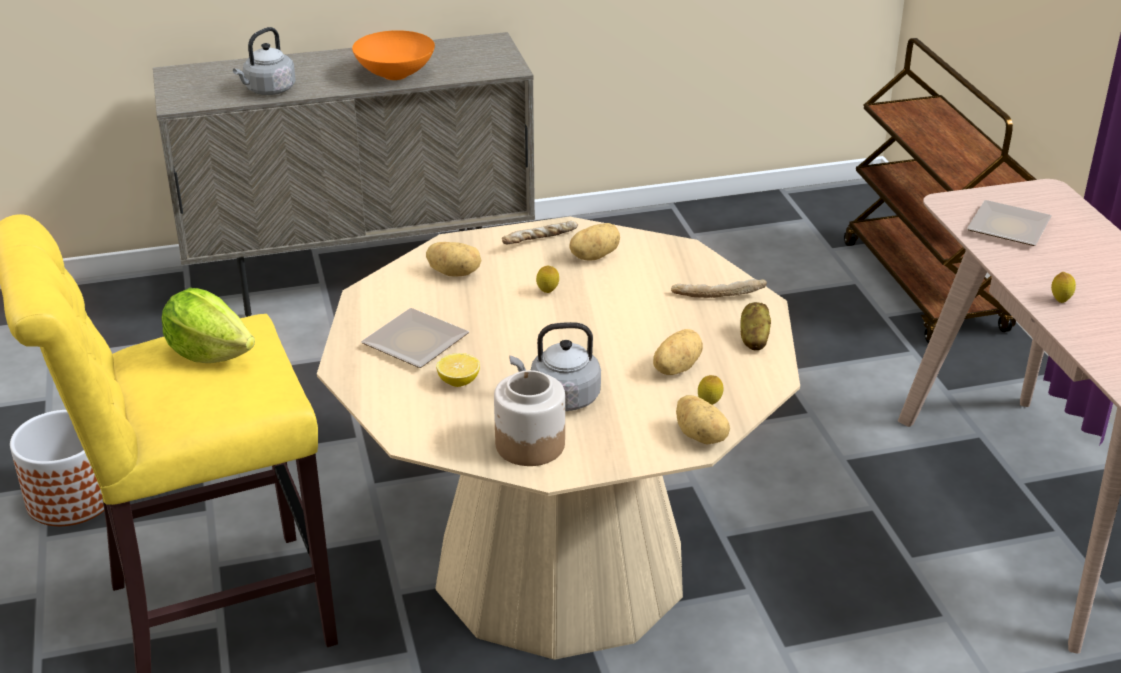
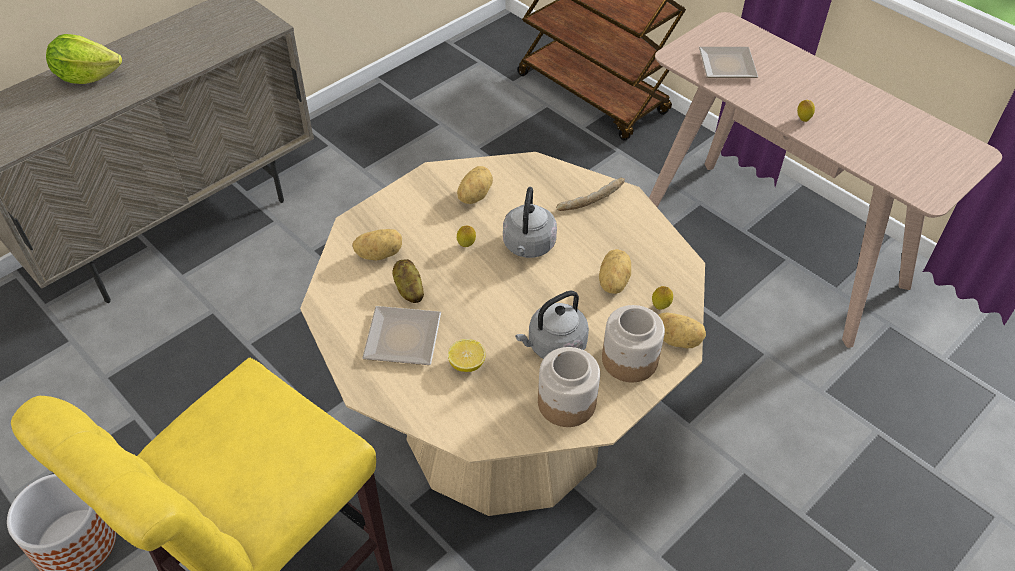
camera: 30 degrees left, 15 degrees up
(209, 353) = (241, 426): lettuce -> lettuce (87, 76)
(268, 90) = (70, 114): grey kettle -> grey kettle (528, 246)
(394, 75) = (174, 62): orange bowl -> none
(540, 241) = (422, 195): bread -> none
(630, 435) = (629, 360): none -> jar
(753, 339) = (644, 232): potato -> potato (408, 290)

